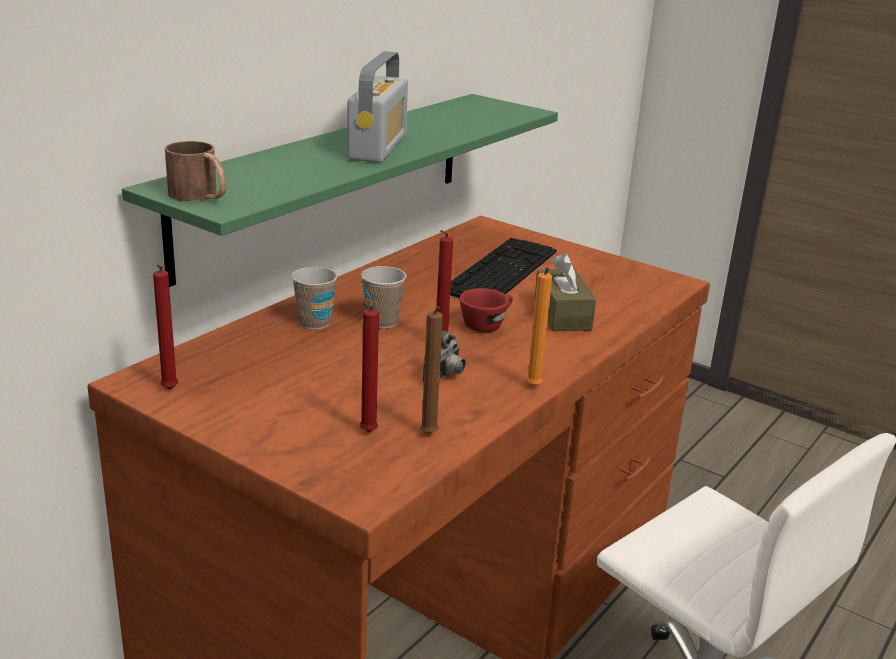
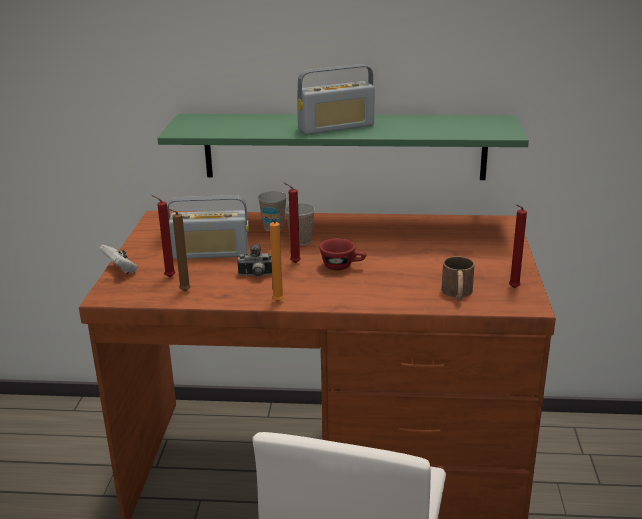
camera: 60 degrees right, 0 degrees up
(169, 391) = (158, 225): red candle -> red candle (512, 288)
(200, 196) = (187, 125): brown mug -> brown mug (457, 294)
(289, 463) = (121, 270): none -> white game controller
(332, 383) = (210, 253): none -> radio
(499, 270) = (432, 247): keyboard -> none
(562, 314) = (396, 282): brown tissue box -> none

